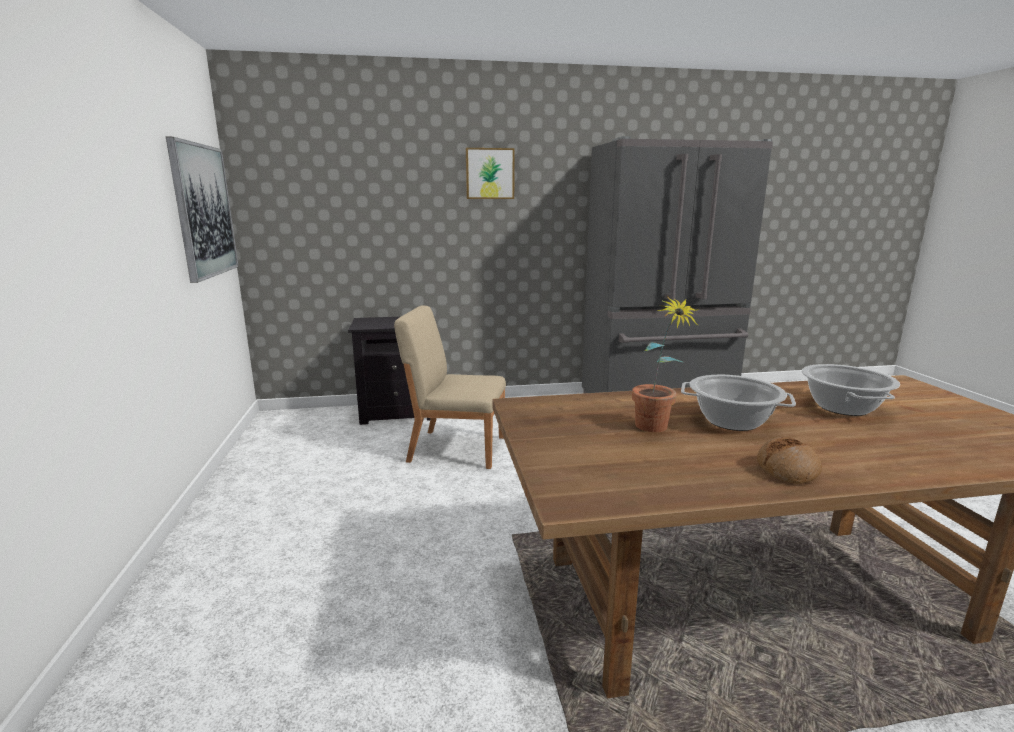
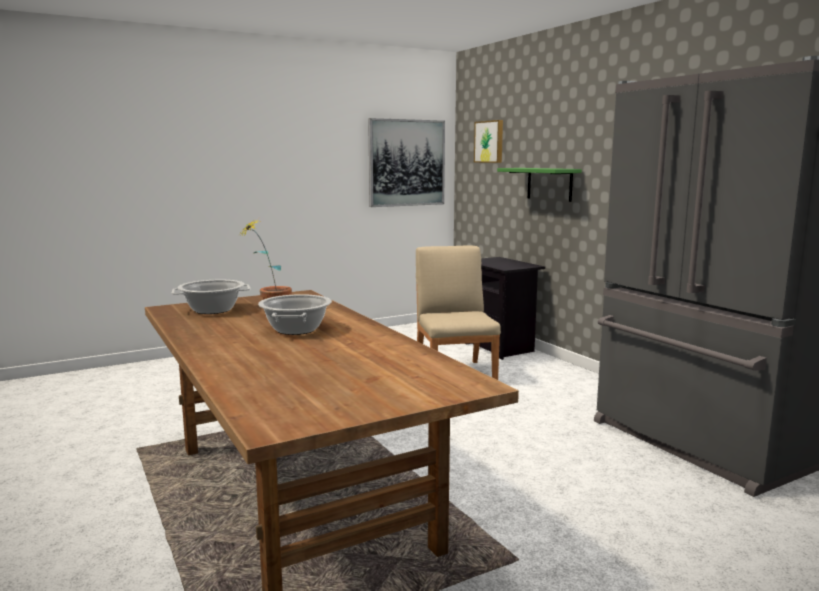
camera: 70 degrees right, 5 degrees down
(426, 230) = (549, 184): none -> green shelf
(489, 174) = (598, 128): picture -> picture (490, 142)
(787, 470) = (210, 338): bread -> none
(842, 407) = (355, 357): cooking pot -> cooking pot (213, 310)

